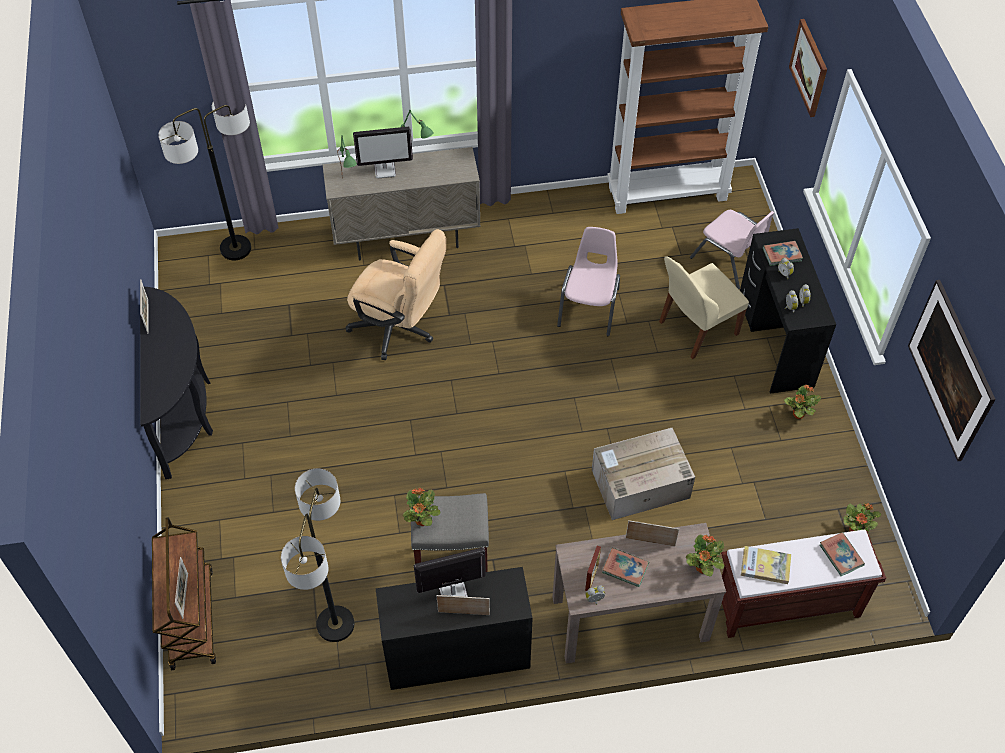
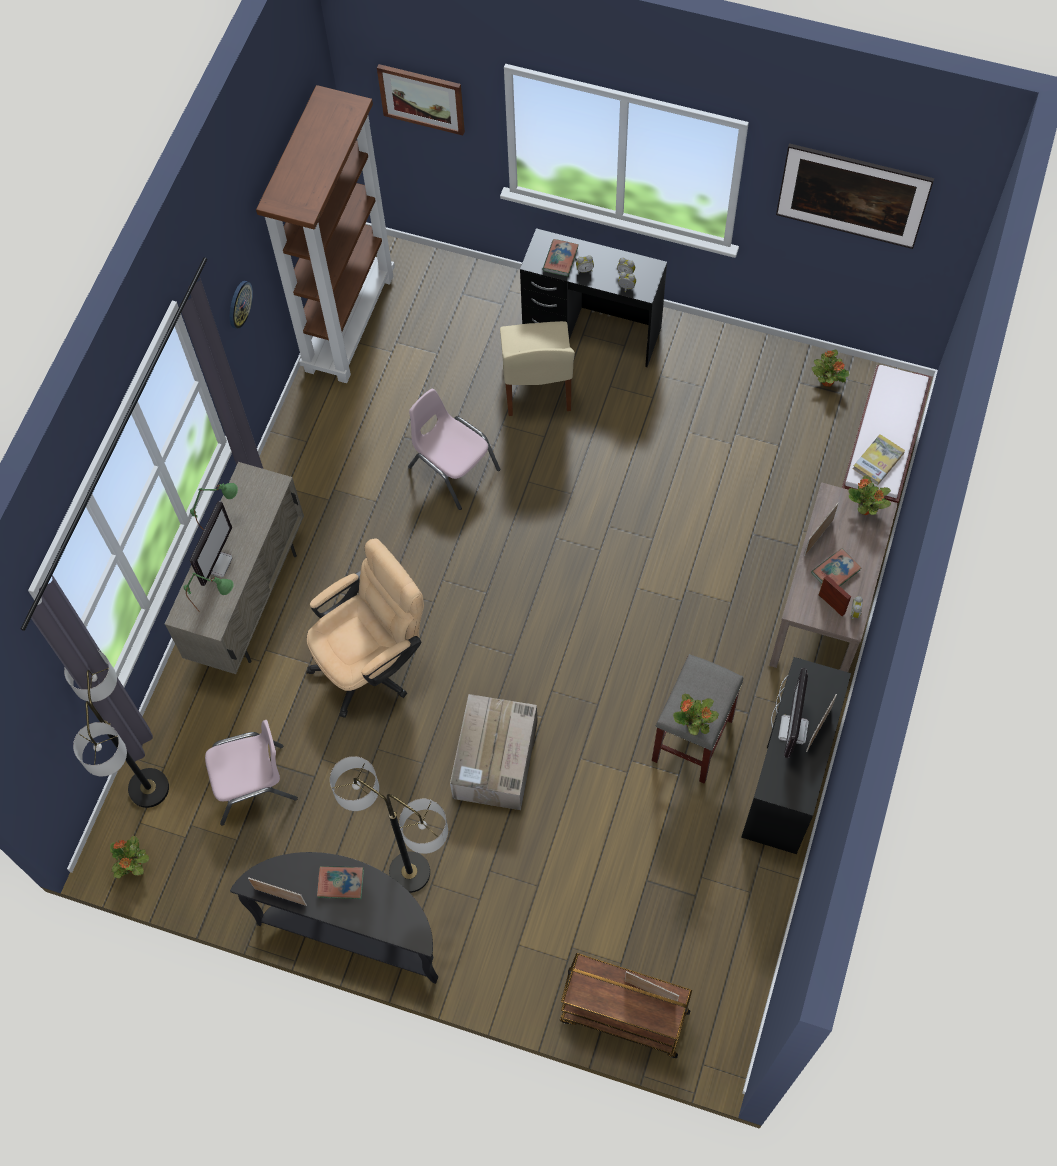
camera: 60 degrees left, 10 degrees up
(335, 624) = (701, 876): floor lamp -> floor lamp (409, 872)
(562, 58) = (239, 304): none -> wall clock
(639, 484) = (687, 530): cardboard box -> cardboard box (495, 761)
(729, 261) = (471, 315): pink chair -> pink chair (252, 784)
(798, 414) = (683, 357): potted plant -> potted plant (134, 866)
(841, 555) = (896, 397): book -> book (341, 883)

